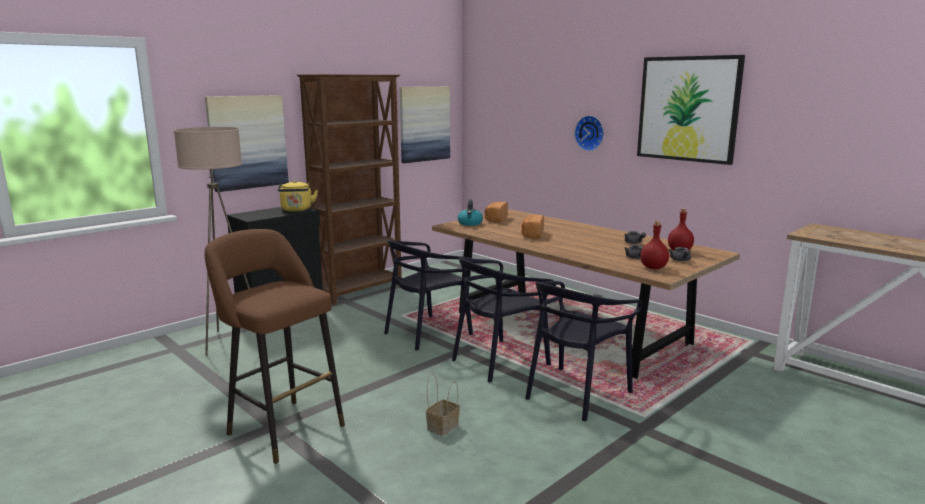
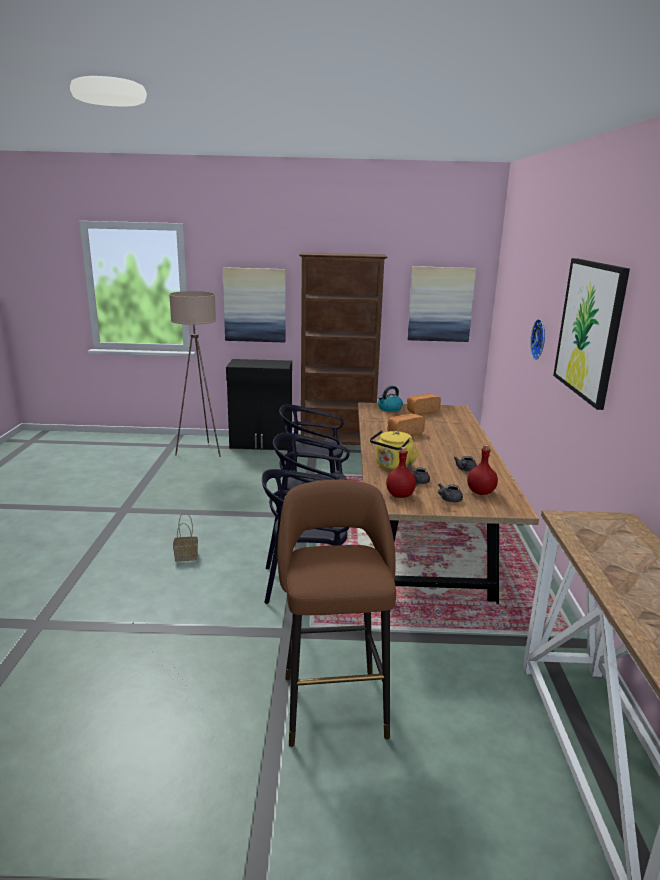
camera: 45 degrees right, 5 degrees up
(282, 427) = (124, 512): brown stool -> brown stool (333, 700)
(297, 210) = (276, 365): yellow kettle -> yellow kettle (392, 466)

